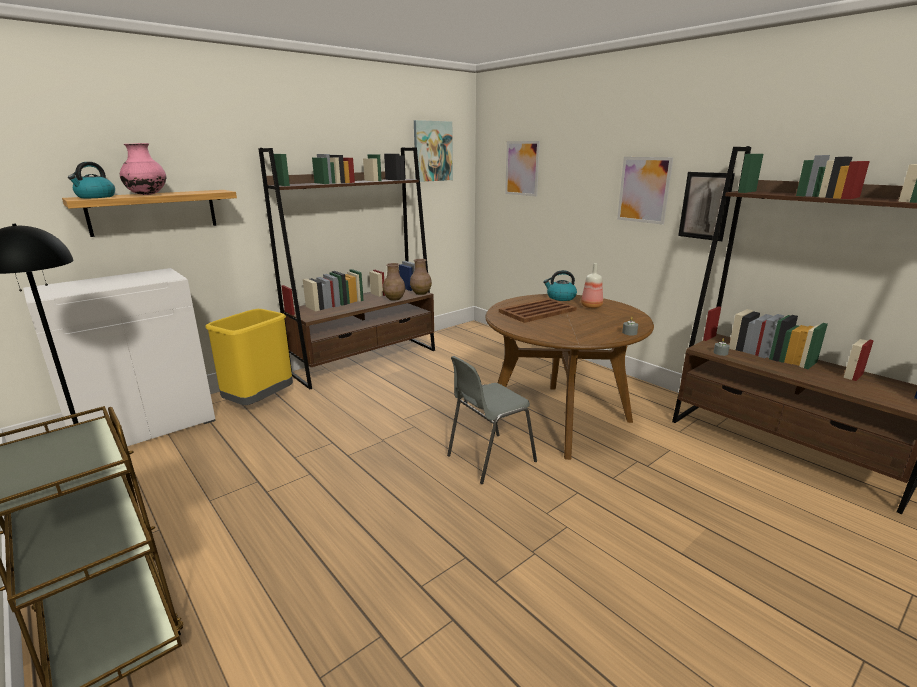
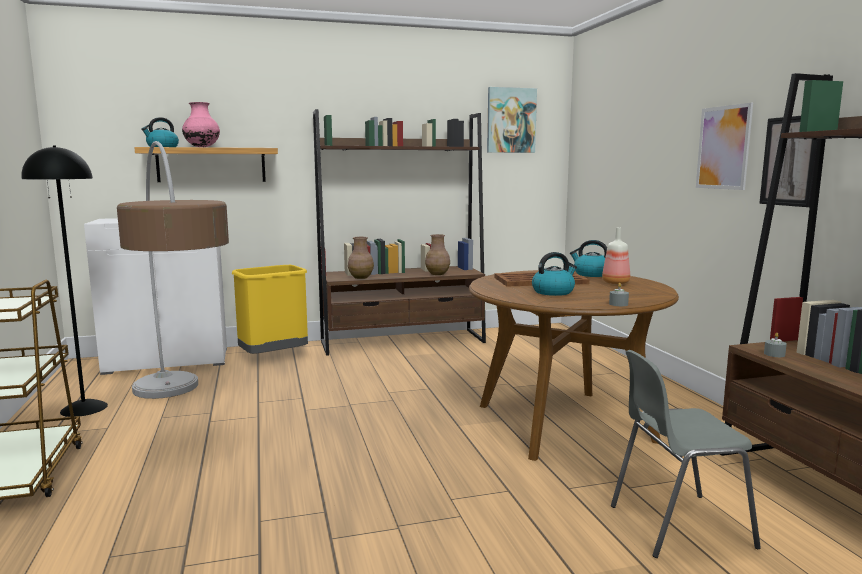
camera: 25 degrees right, 10 degrees down
(228, 494) = (180, 416): none -> floor lamp
(420, 293) = (471, 272): brown vase -> brown vase (360, 277)
(488, 459) = (440, 440): grey chair -> grey chair (676, 525)
(522, 168) = (608, 136): picture -> none
(567, 324) = (553, 292): none -> kettle

